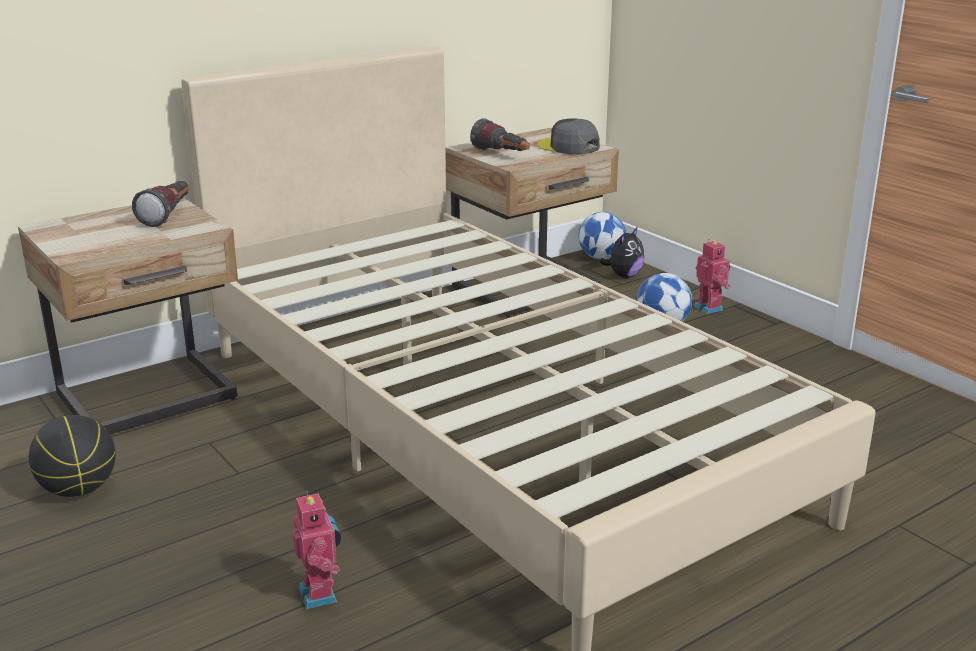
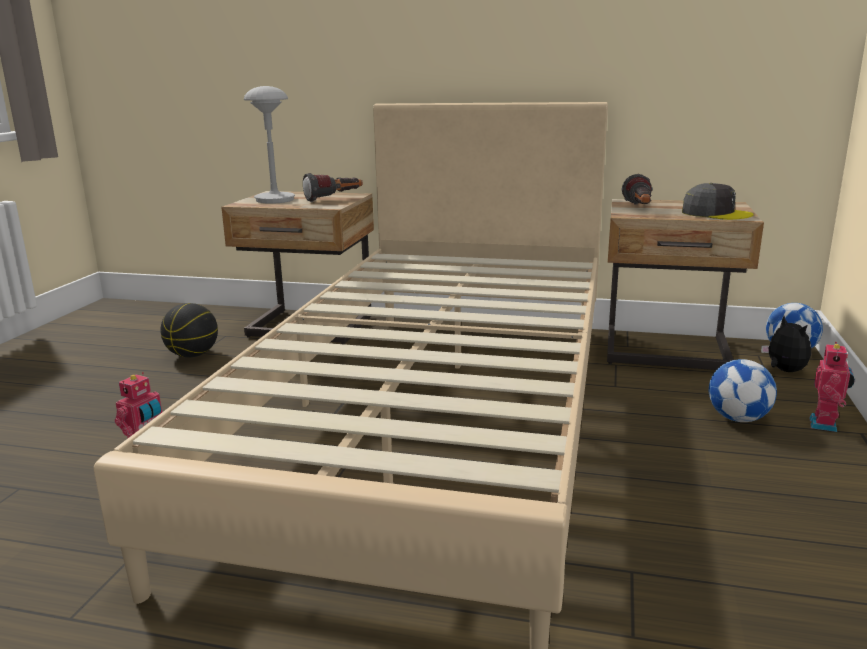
camera: 50 degrees right, 5 degrees down
(93, 236) = (274, 199): none -> grey table lamp
(568, 147) = (715, 213): grey cap -> grey cap turned 120 degrees clockwise
(624, 276) = (783, 371): plush toy -> plush toy turned 105 degrees counterclockwise

